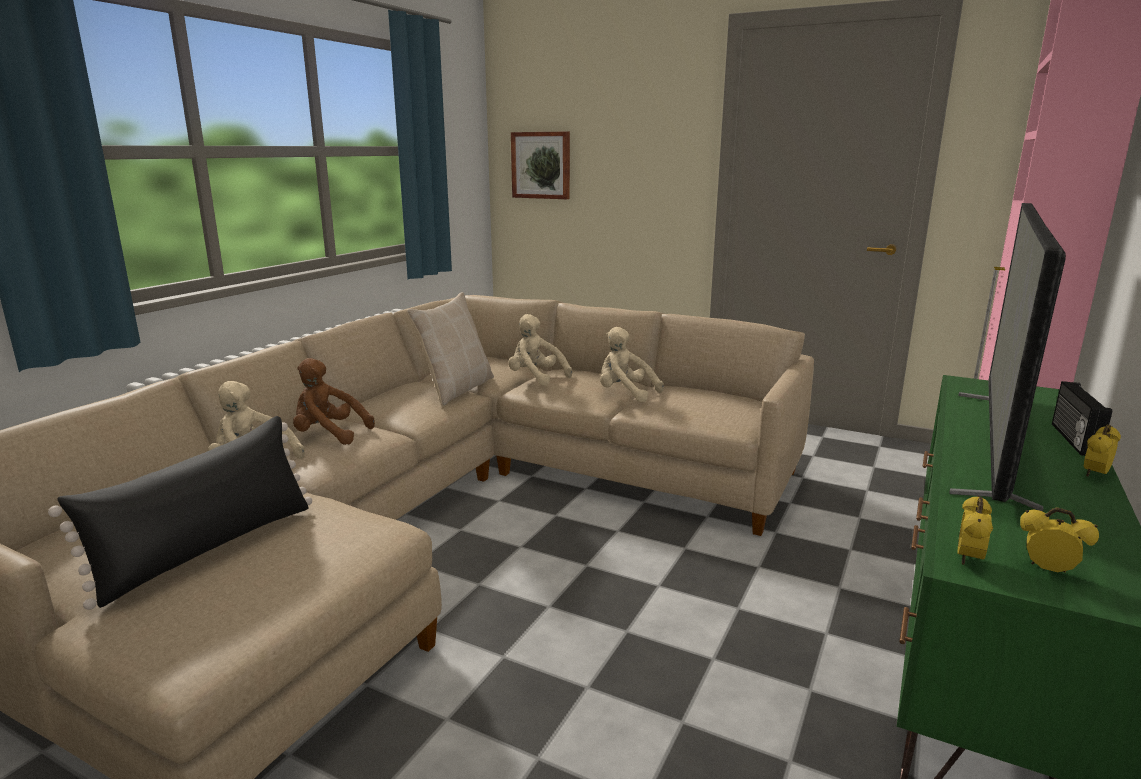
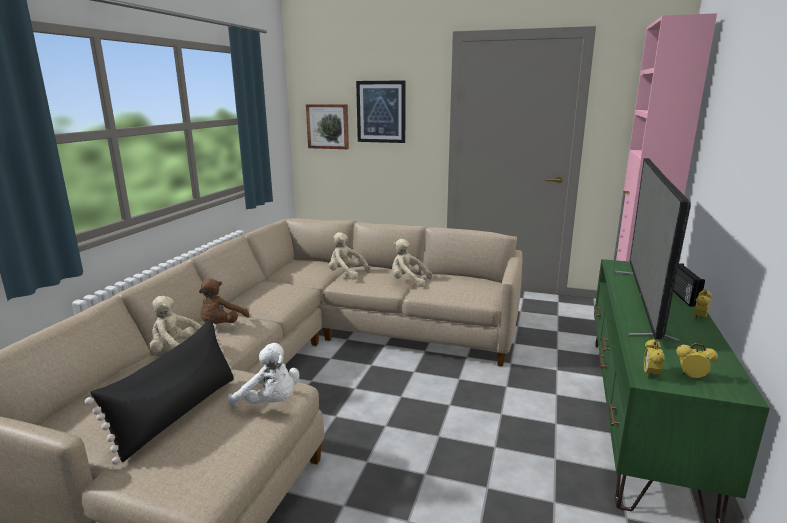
camera: 10 degrees left, 0 degrees up
(329, 435) = (222, 325): brown plush toy -> brown plush toy turned 75 degrees counterclockwise
(346, 548) = (270, 403): none -> white plush toy
(456, 389) = (295, 286): beige pillow -> none
(617, 142) = (381, 112): none -> picture

